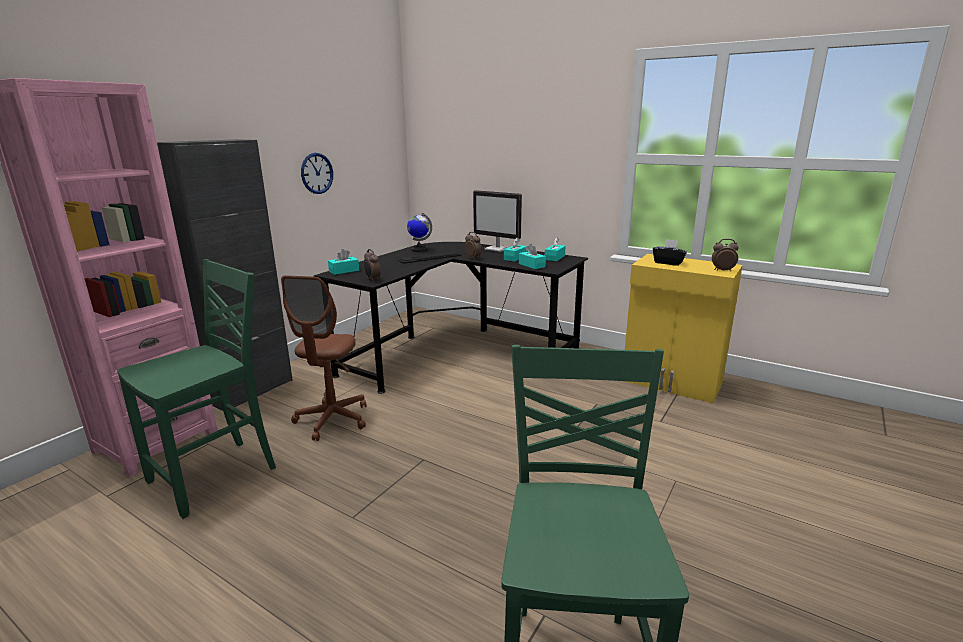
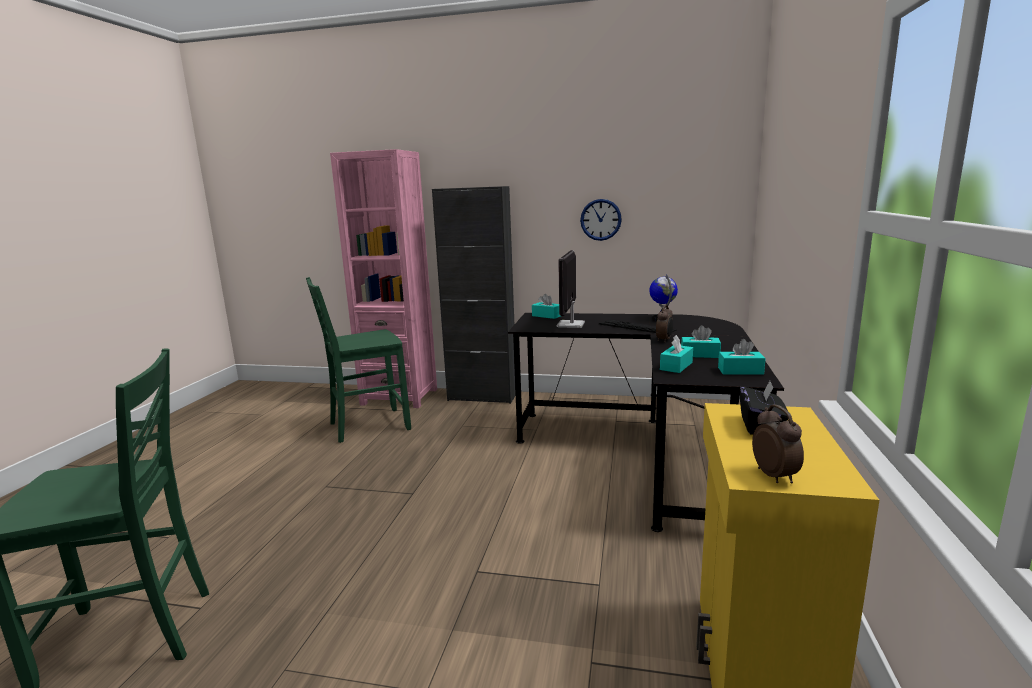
camera: 70 degrees right, 5 degrees down
(216, 475) = (367, 426): green chair -> green chair turned 135 degrees clockwise
(332, 420) = (457, 437): brown office chair -> none
(372, 279) = (530, 327): alarm clock -> none
(497, 249) = (731, 341): monitor -> monitor (570, 325)

